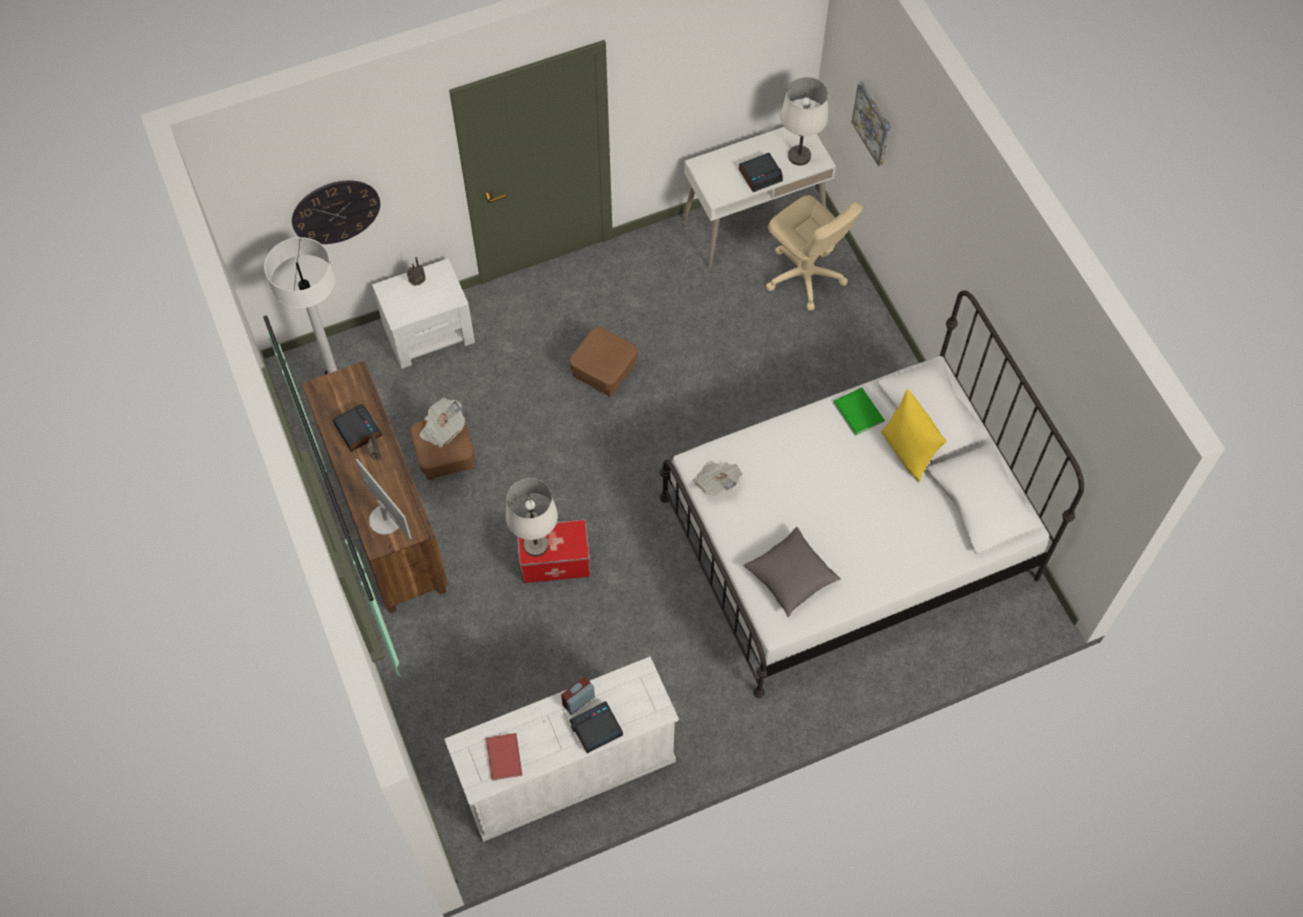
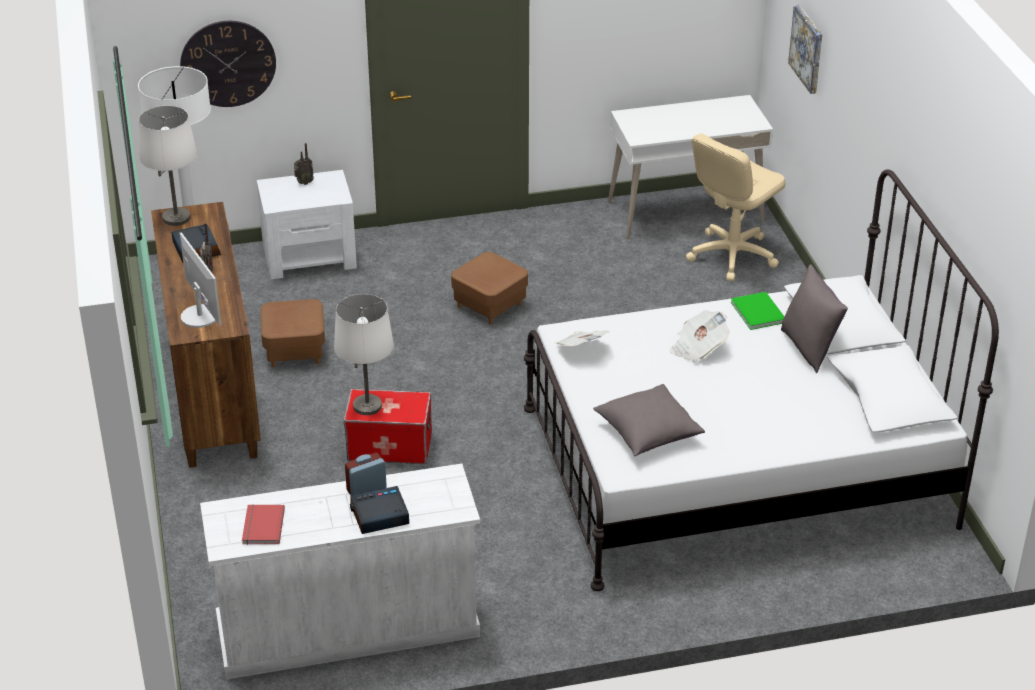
camera: 10 degrees right, 25 degrees down
(443, 429) = (296, 308): newspaper -> newspaper (698, 348)
(760, 175) = (689, 127): alarm clock -> none
(799, 156) = (734, 118): white table lamp -> white table lamp (176, 218)
(804, 276) = (732, 255): beige office chair -> beige office chair turned 75 degrees clockwise
(908, 451) = (809, 348): yellow pillow -> grey pillow

